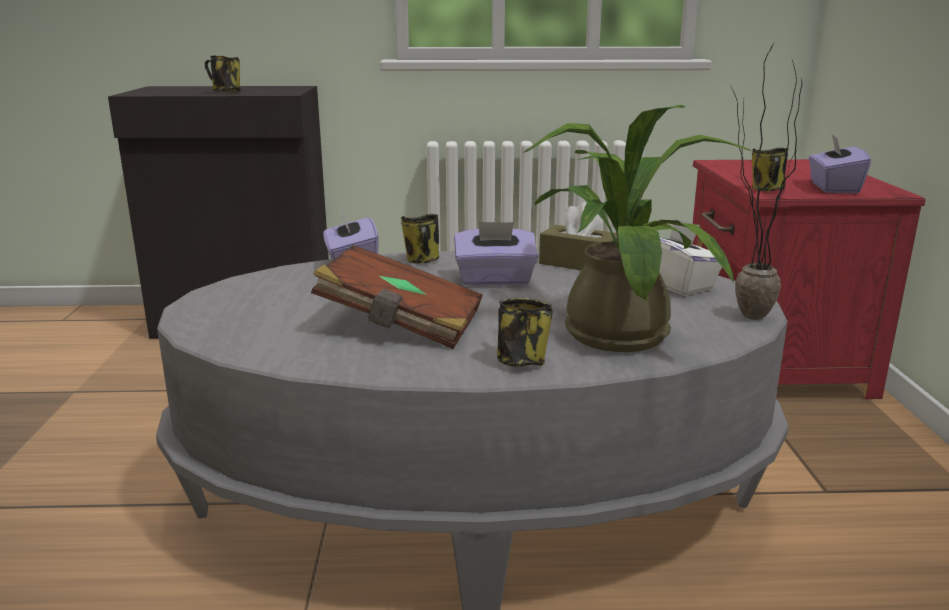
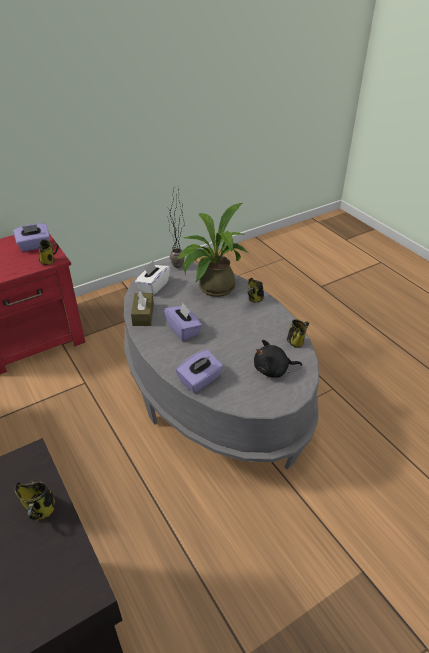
camera: 120 degrees left, 20 degrees up
(274, 316) = (273, 370): none -> black plush toy
(400, 325) = (251, 334): brown book -> none
(423, 261) = (172, 362): mug -> mug (296, 342)

